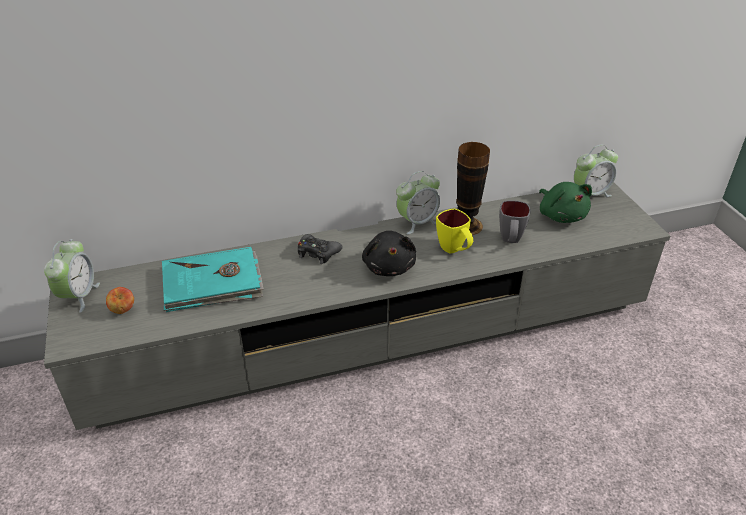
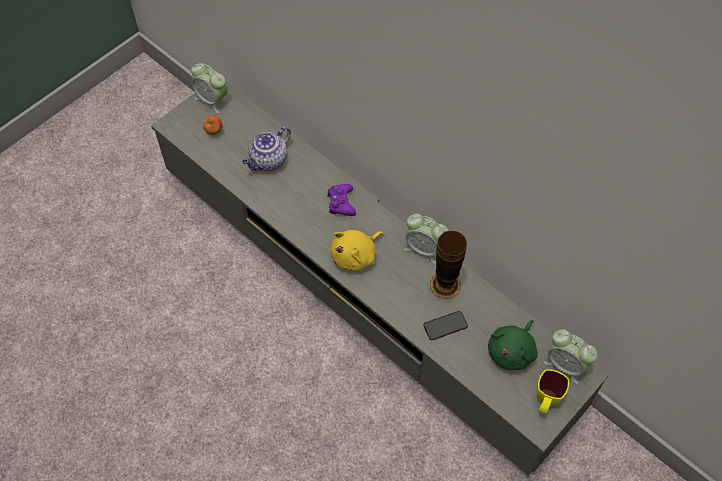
camera: 60 degrees right, 20 degrees up
(79, 296) = (212, 100): alarm clock -> alarm clock turned 60 degrees clockwise
(213, 283) = (268, 161): turquoise book -> teapot
(317, 253) = (341, 203): black game controller -> purple game controller
(389, 266) = (356, 256): black plush toy -> yellow plush toy
(454, 250) = (405, 291): yellow mug -> yellow mug (545, 402)
(510, 241) = (445, 326): grey mug -> phone

